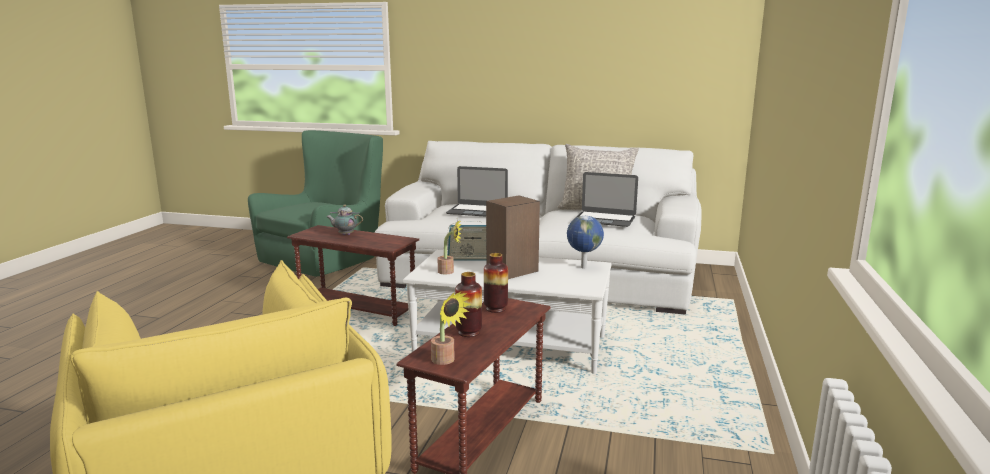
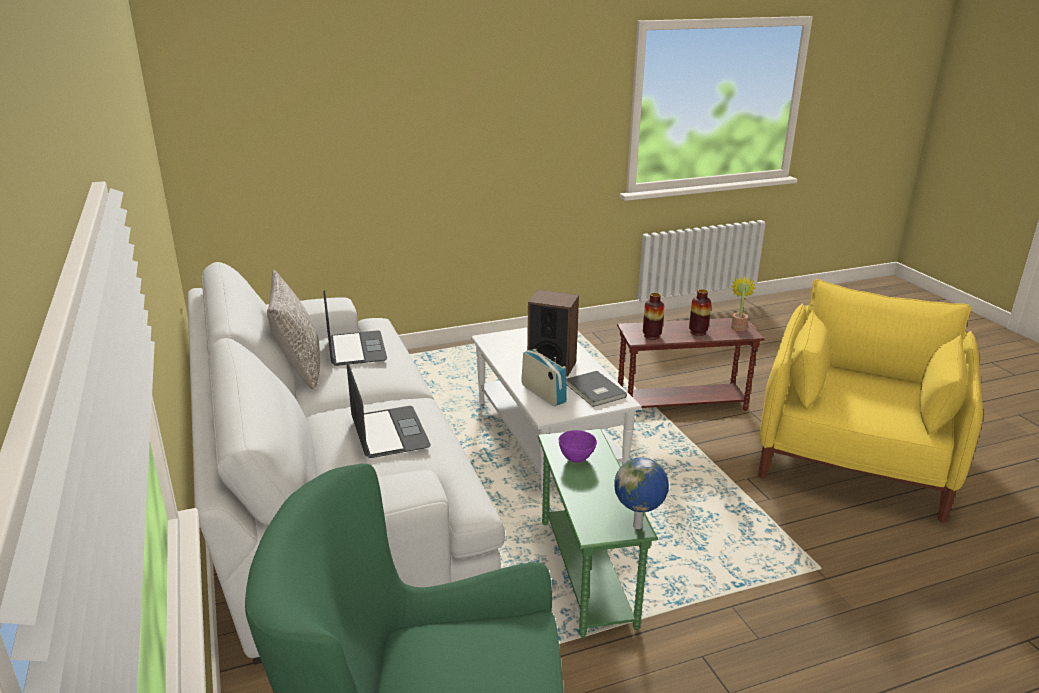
camera: 125 degrees left, 10 degrees up
(345, 235) = (592, 490): teapot -> none
(357, 310) = (586, 573): brown side table -> green side table
(377, 239) = (576, 458): none -> purple bowl
(449, 271) = (594, 391): potted plant -> grey book
(583, 267) = (501, 342): globe -> globe (638, 527)

